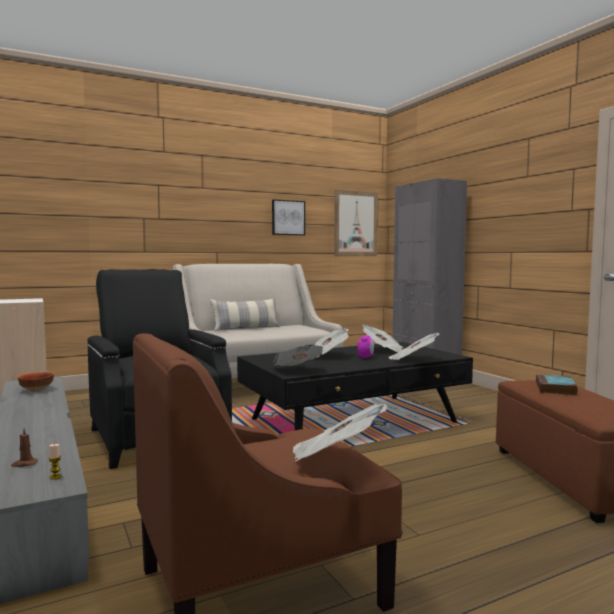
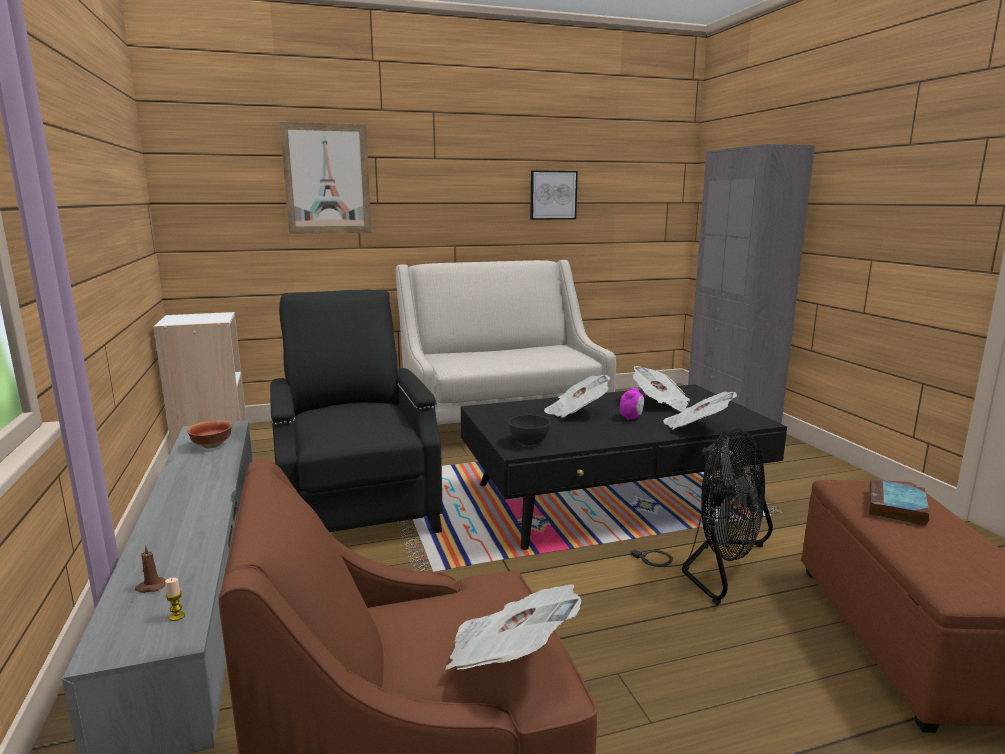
camera: 10 degrees right, 10 degrees up
(246, 328) = (488, 351): pillow -> none
(297, 370) = (528, 442): newspaper -> grey bowl
(355, 224) = (650, 200): picture -> picture (327, 179)
(435, 452) = (711, 565): none -> black fan

